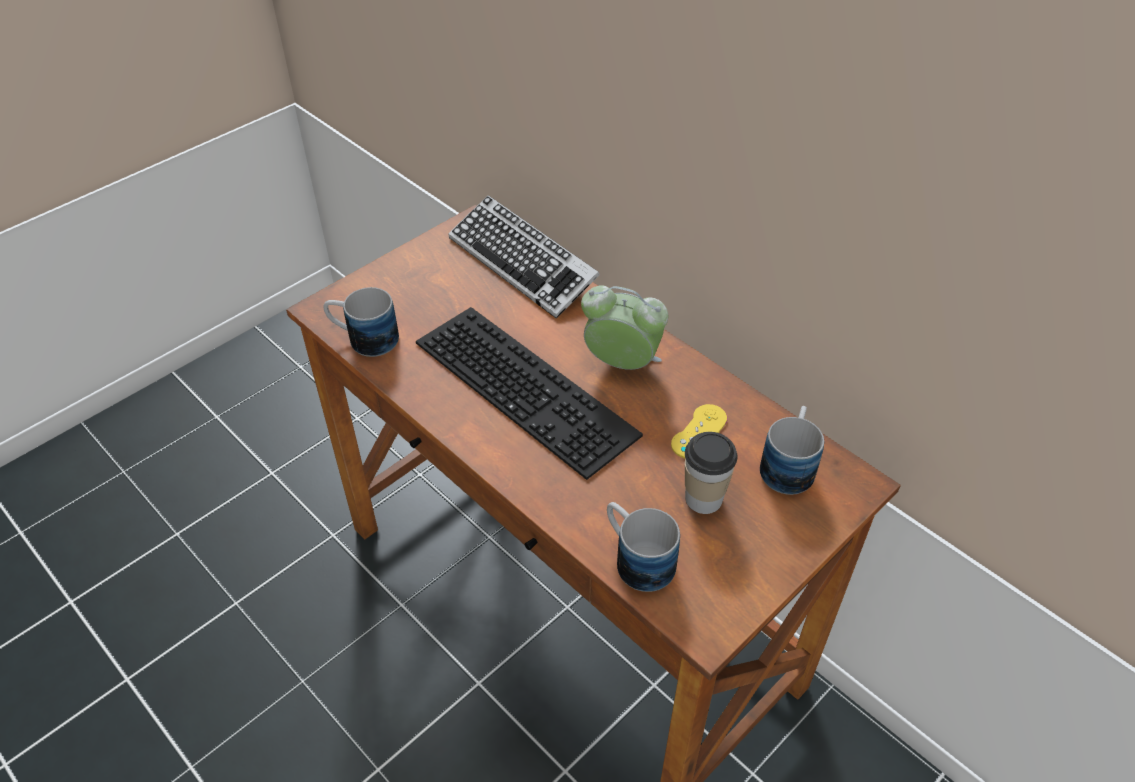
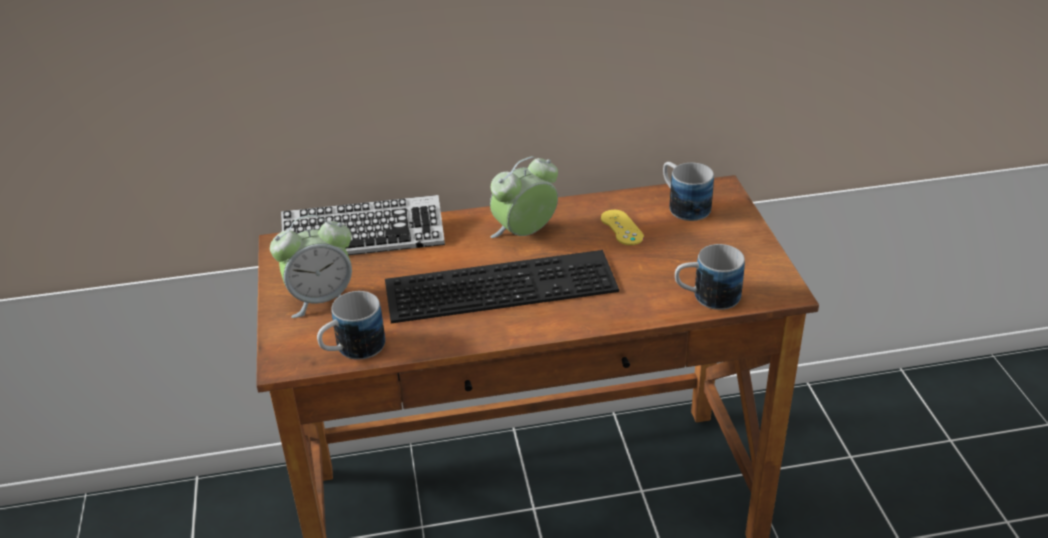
camera: 55 degrees left, 10 degrees down
(416, 285) = (321, 299): none -> alarm clock
(703, 498) = (680, 249): cup -> none

